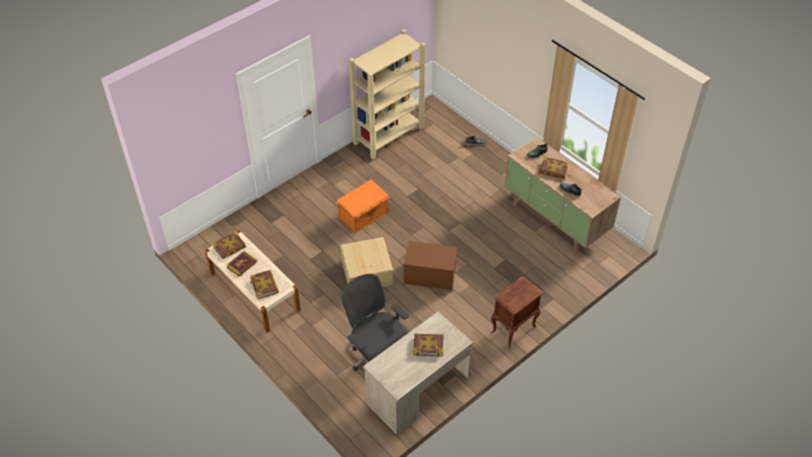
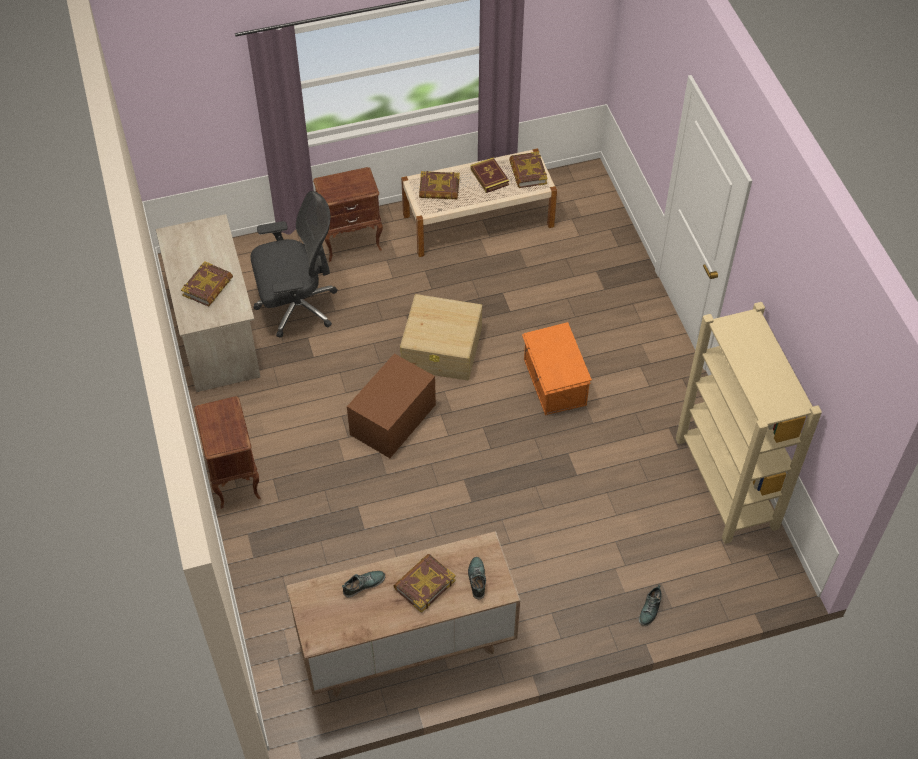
camera: 115 degrees right, 5 degrees up
(305, 350) = (351, 243): none -> brown nightstand

